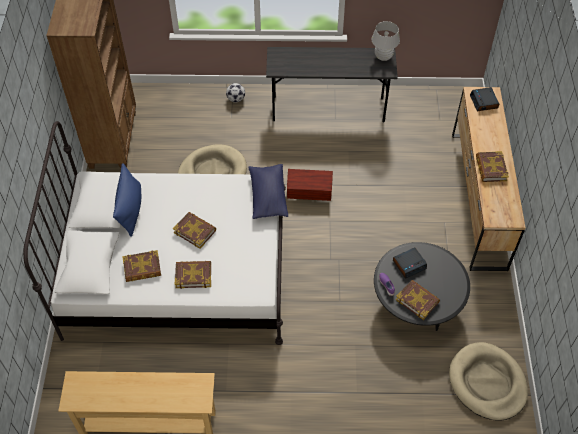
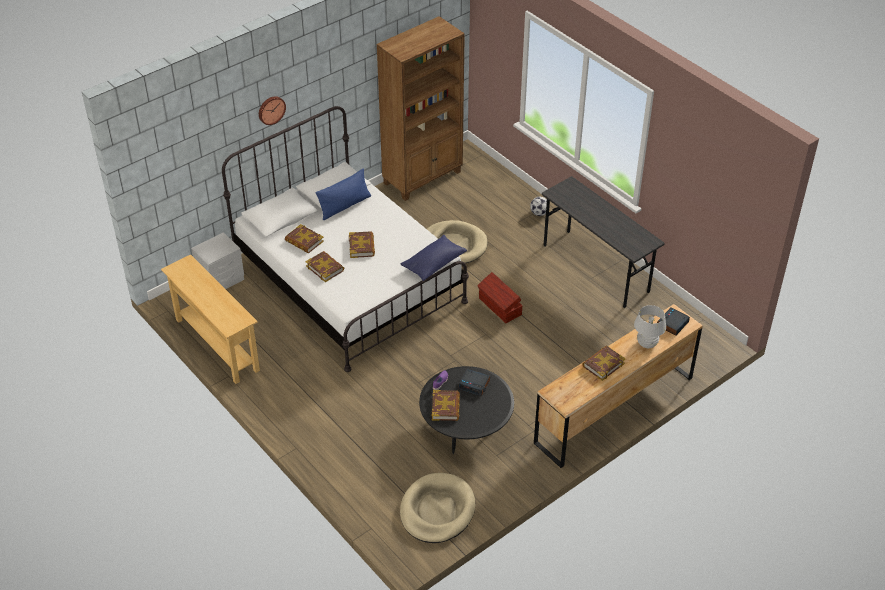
camera: 50 degrees right, 10 degrees down
(21, 170) = (271, 110): none -> wall clock
(70, 367) = (220, 280): none -> grey nightstand
(383, 57) = (645, 242): white table lamp -> white table lamp (647, 343)

